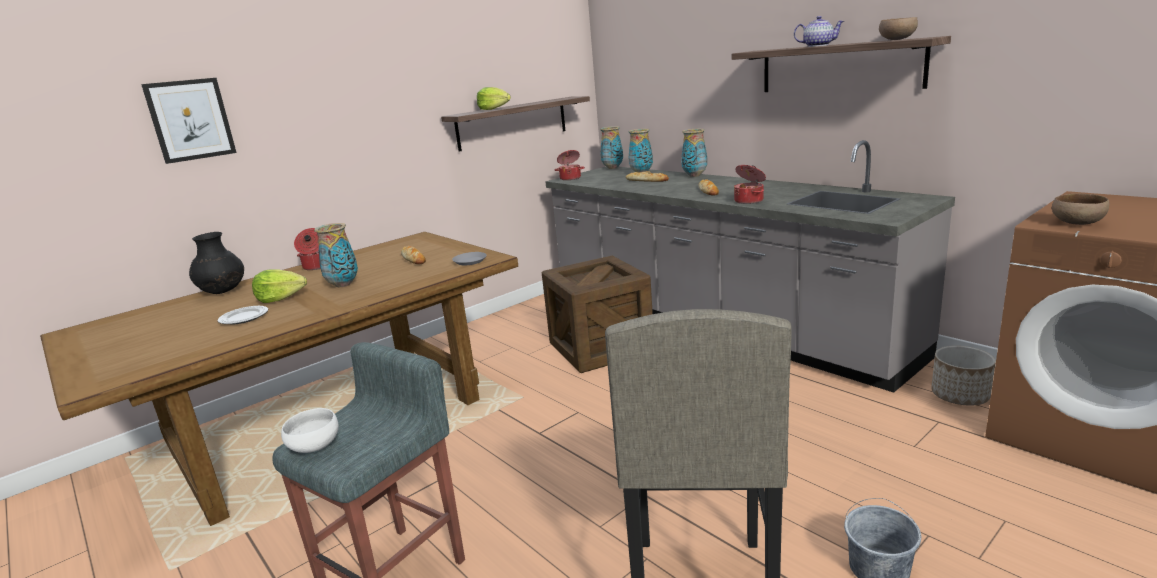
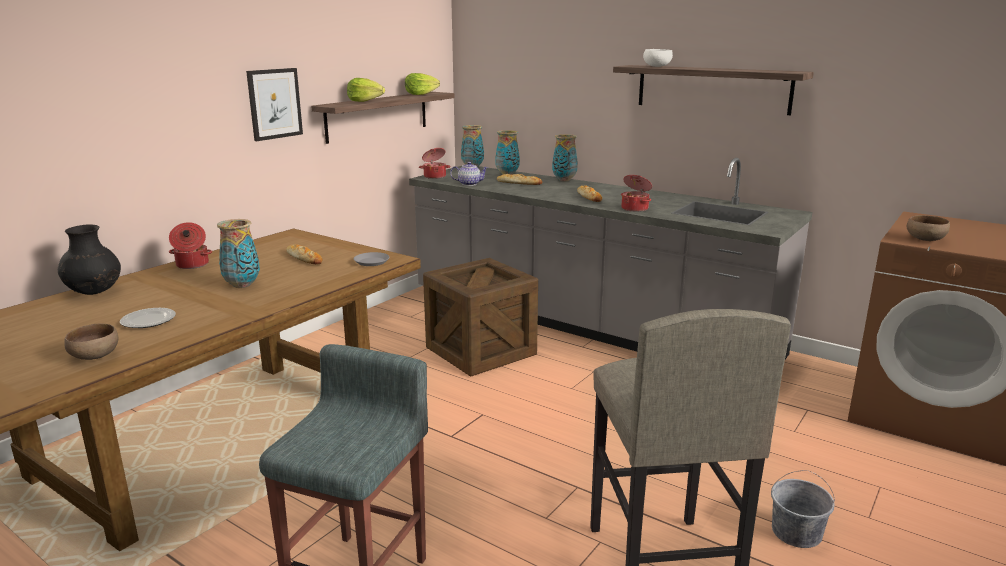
camera: 15 degrees left, 0 degrees up
(190, 120) = (57, 96): picture -> picture (274, 103)
(280, 298) = (176, 299): lettuce -> lettuce (420, 94)
(314, 447) = (307, 450): white bowl -> white bowl (657, 66)
(817, 46) = (696, 68): teapot -> teapot (469, 184)
(897, 39) = (769, 70): brown bowl -> brown bowl (95, 357)
(960, 396) = (818, 387): planter -> none

